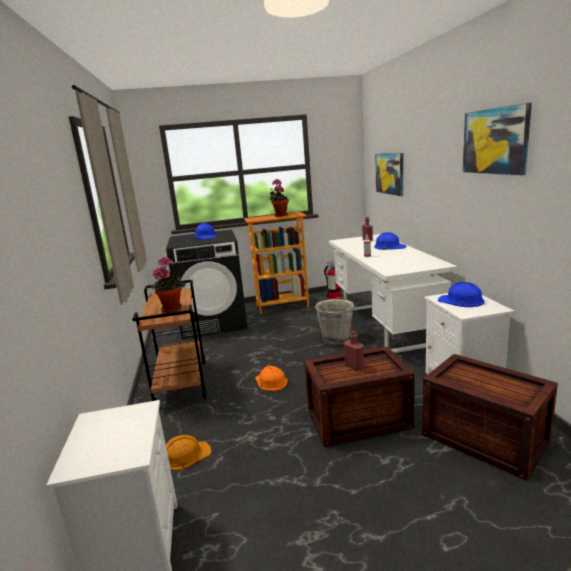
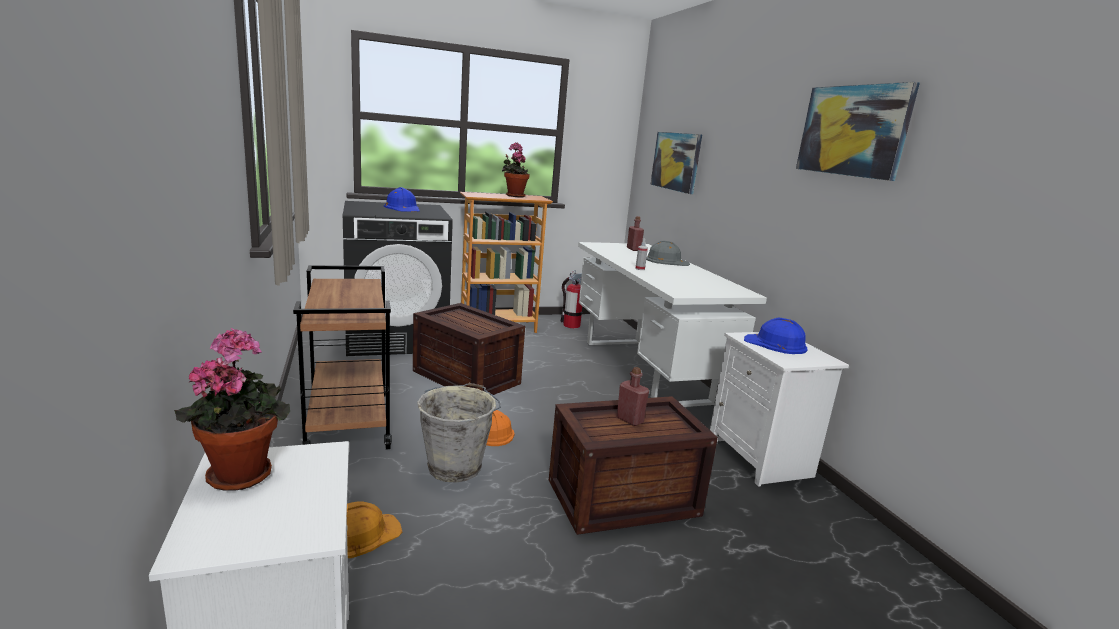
camera: 10 degrees left, 0 degrees up
(172, 308) = (354, 304): potted plant -> potted plant (242, 472)
(336, 338) = (579, 380): grey bucket -> grey bucket (456, 466)
(389, 246) = (666, 261): blue hard hat -> grey hard hat
(482, 438) = (796, 536): crate -> crate (465, 377)

